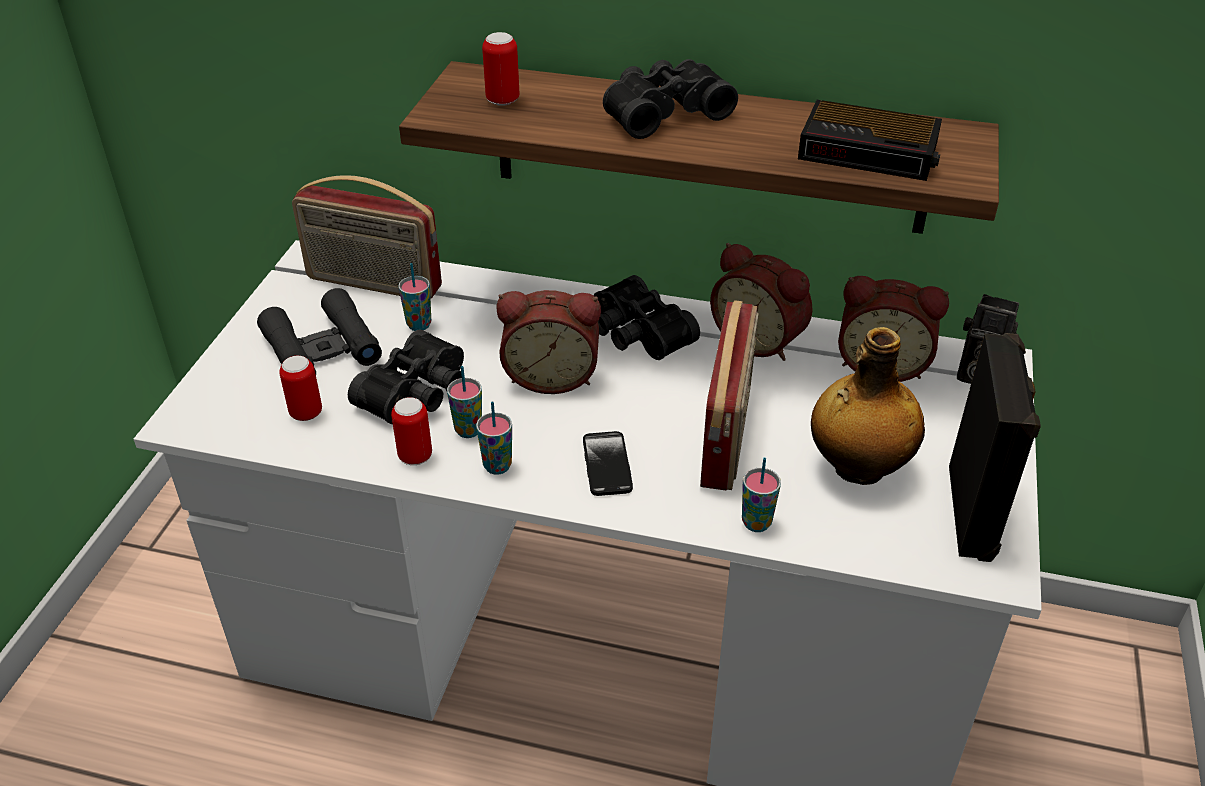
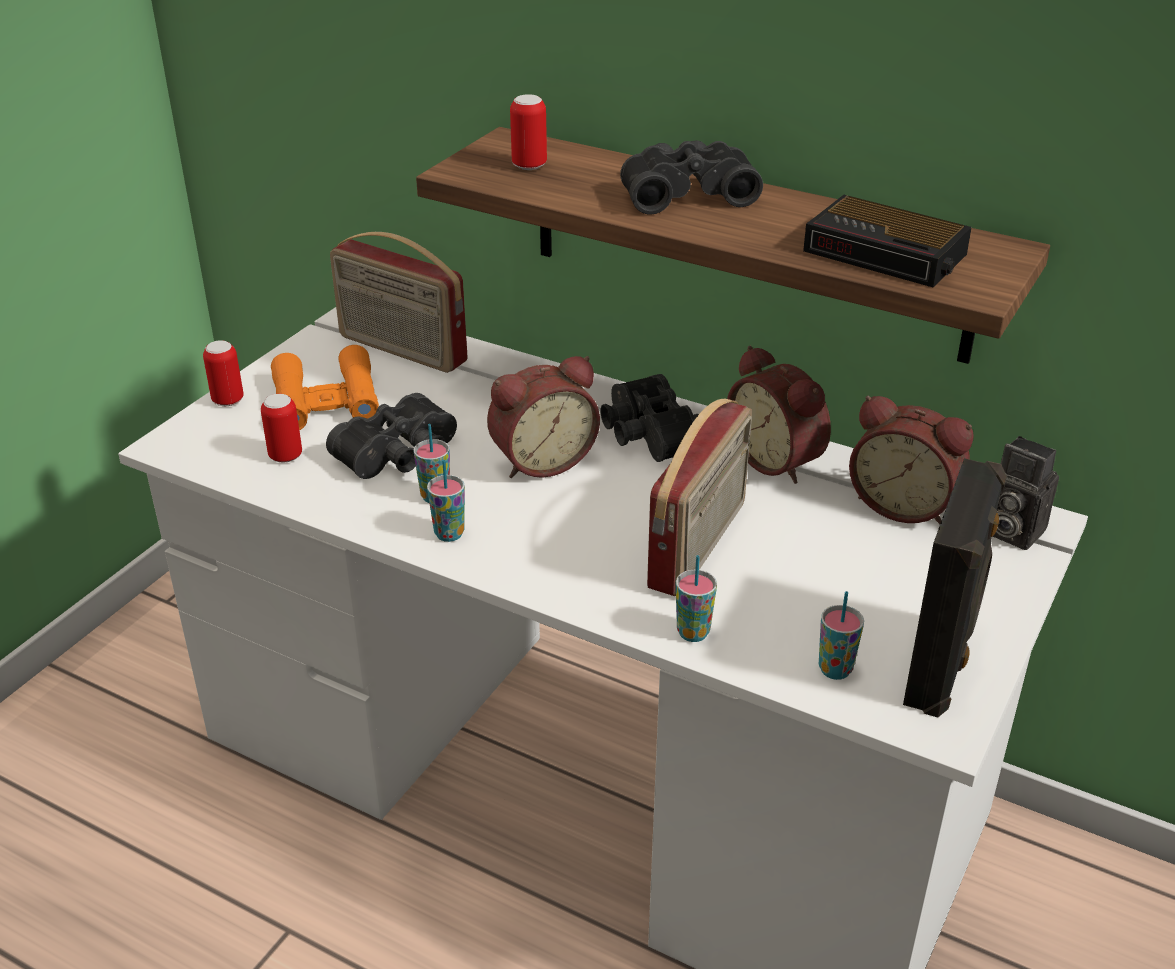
camera: 15 degrees right, 5 degrees down
(322, 348) = (326, 401): black binoculars -> orange binoculars
(415, 456) = (372, 511): can -> can (228, 400)
(419, 325) = (429, 394): cup -> cup (835, 670)
(551, 376) = (541, 460): alarm clock -> alarm clock turned 45 degrees counterclockwise
(607, 465) = (561, 551): phone -> none
(857, 469) = (828, 600): bottle -> none

